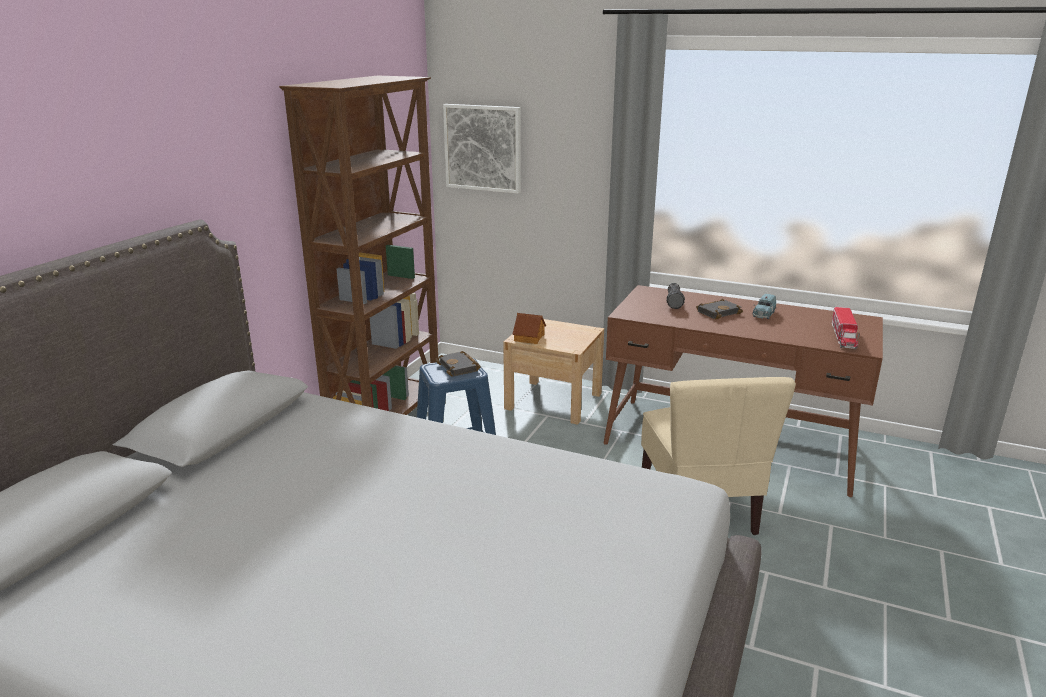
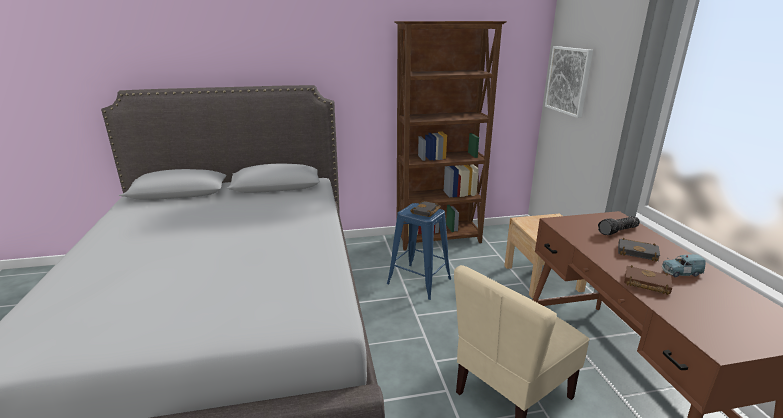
camera: 55 degrees right, 0 degrees up
(529, 338) = (529, 222): toy house -> none
(767, 332) = (645, 283): none -> brown book
(843, 337) = (723, 328): toy truck -> none

